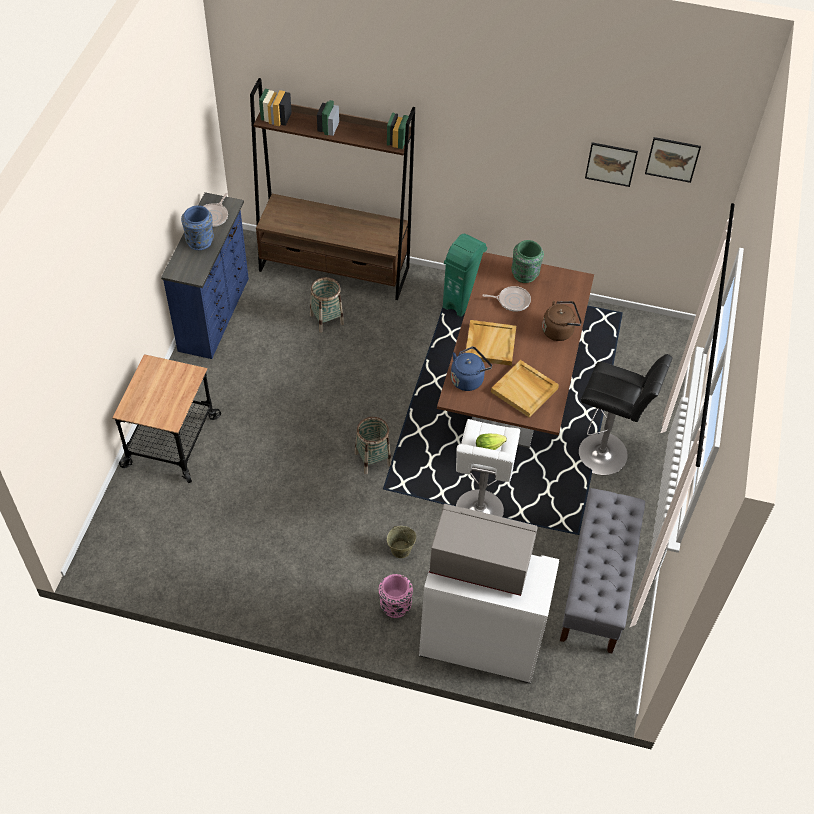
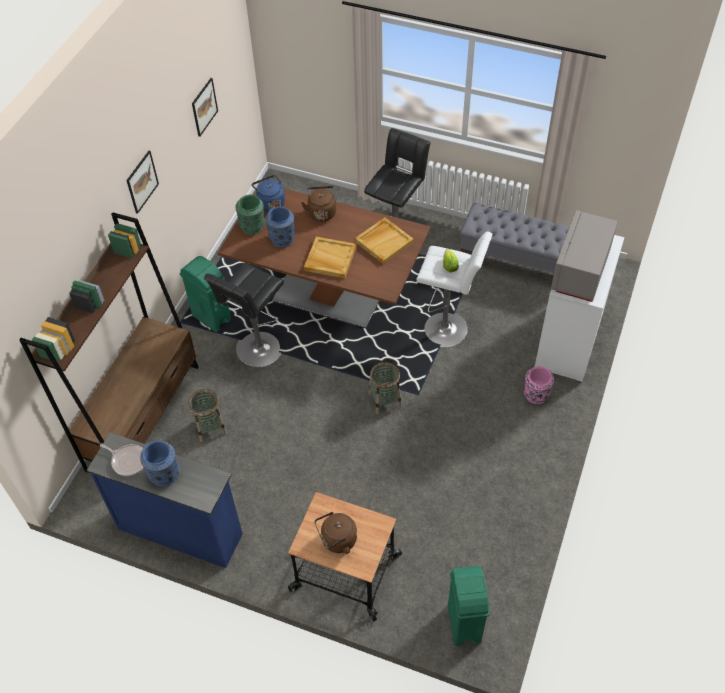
camera: 80 degrees left, 0 degrees up
(116, 541) = (463, 624): none -> green trash can
(154, 388) = (337, 541): none -> brown kettle
(400, 550) = (481, 387): beige bucket -> none
(424, 343) = (257, 351): none -> black stool
(468, 379) = (367, 277): blue kettle -> blue kettle (270, 203)
(512, 301) = (282, 239): frying pan -> blue vase
(672, 159) = (224, 61): picture -> picture (142, 182)

